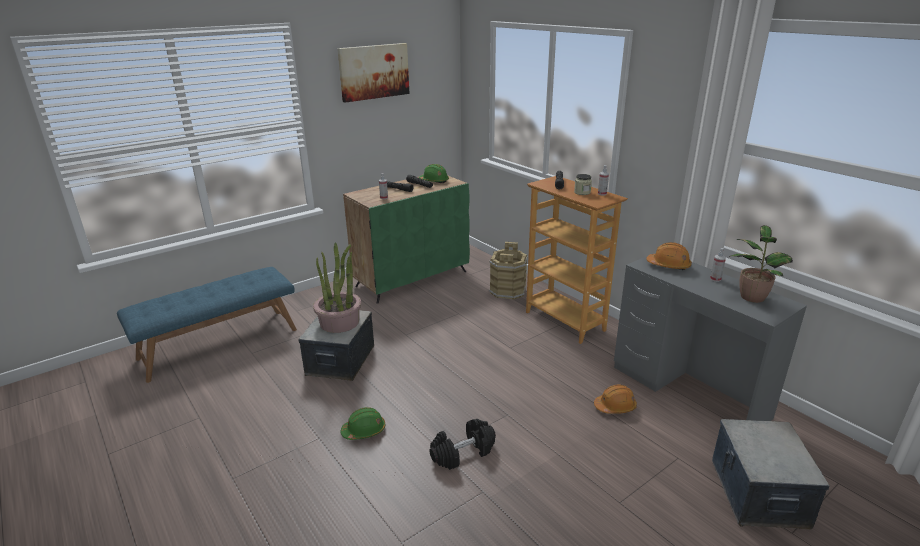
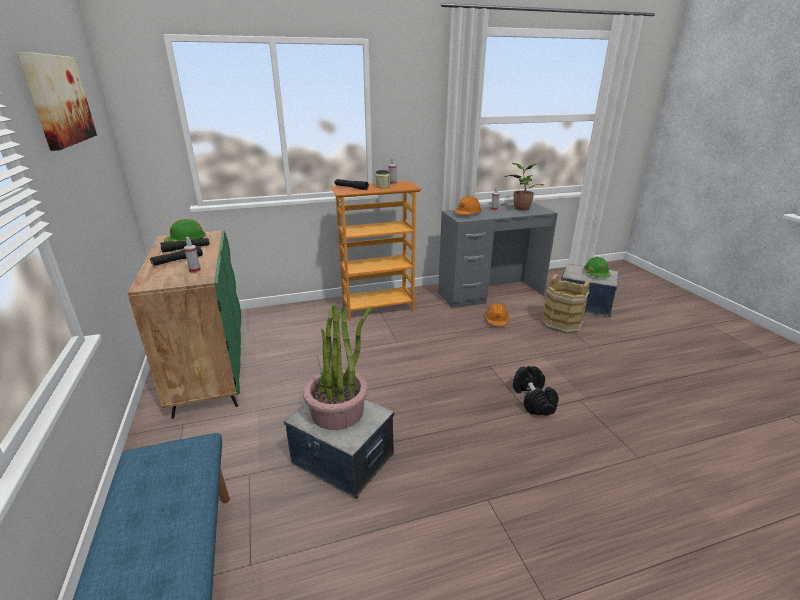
camera: 70 degrees left, 0 degrees up
(364, 431) = (486, 458): green hard hat -> green hard hat (596, 274)
(508, 291) = (303, 320): brown bucket -> brown bucket (562, 323)

